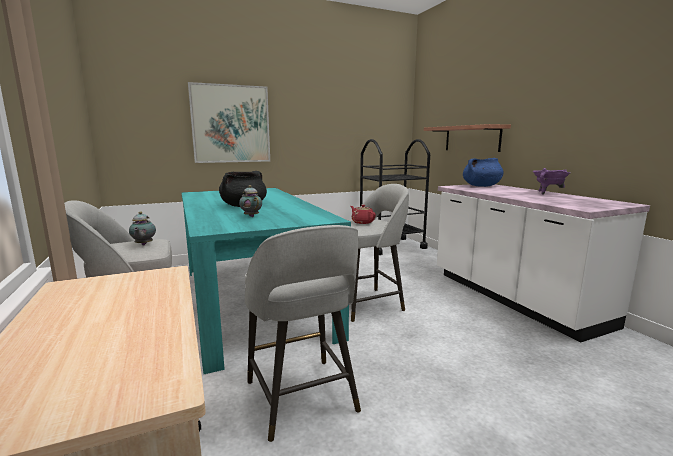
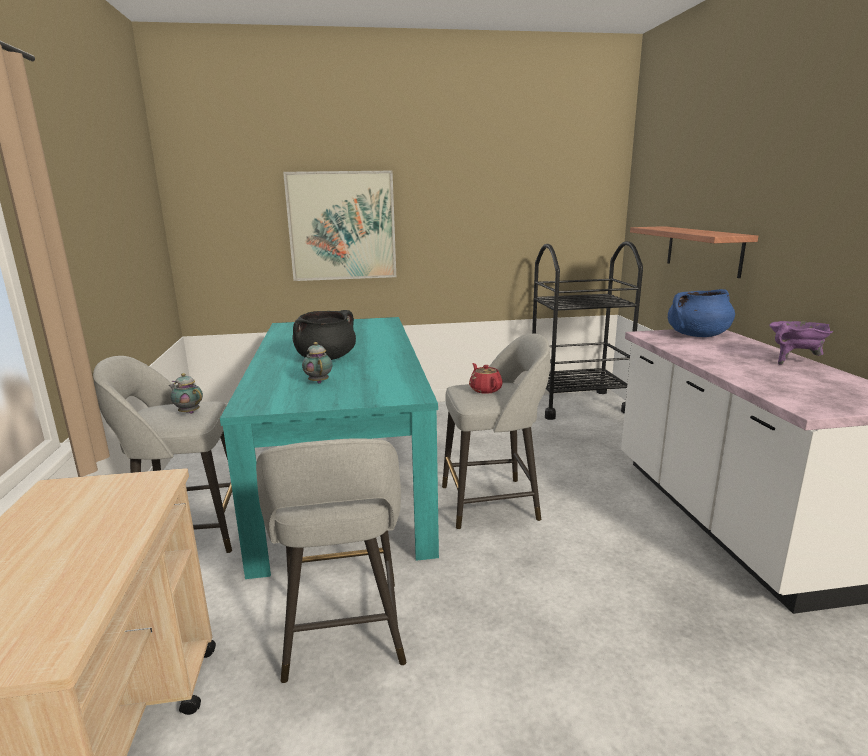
camera: 15 degrees right, 5 degrees up
(143, 245) = (188, 412): teapot -> teapot turned 120 degrees clockwise

